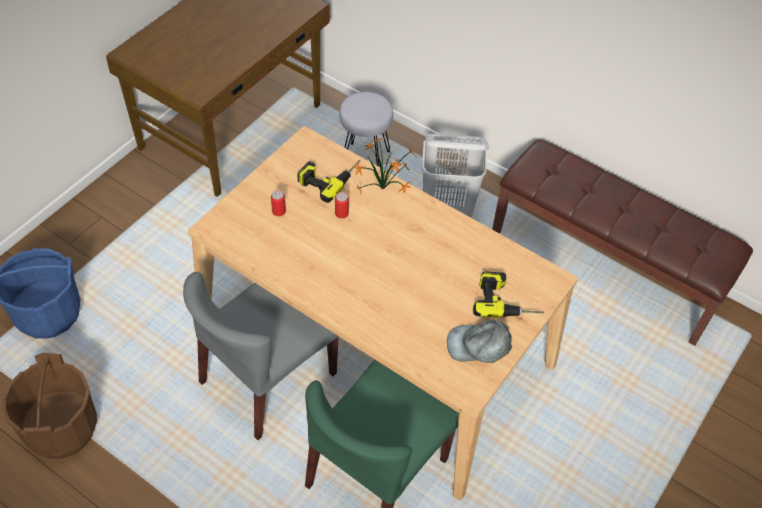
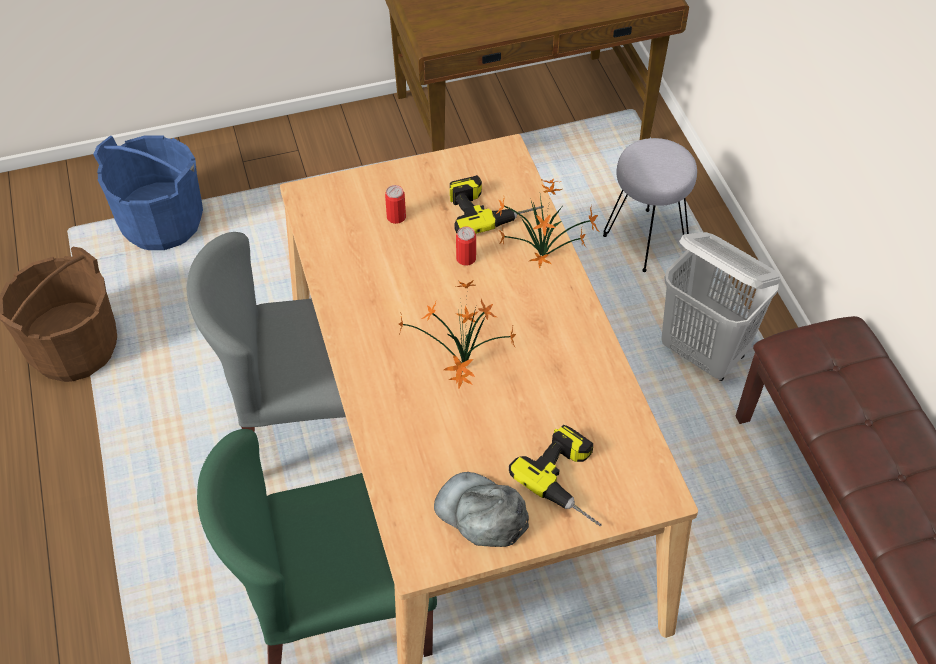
camera: 40 degrees right, 0 degrees up
(398, 276) = (462, 369): none -> potted plant

